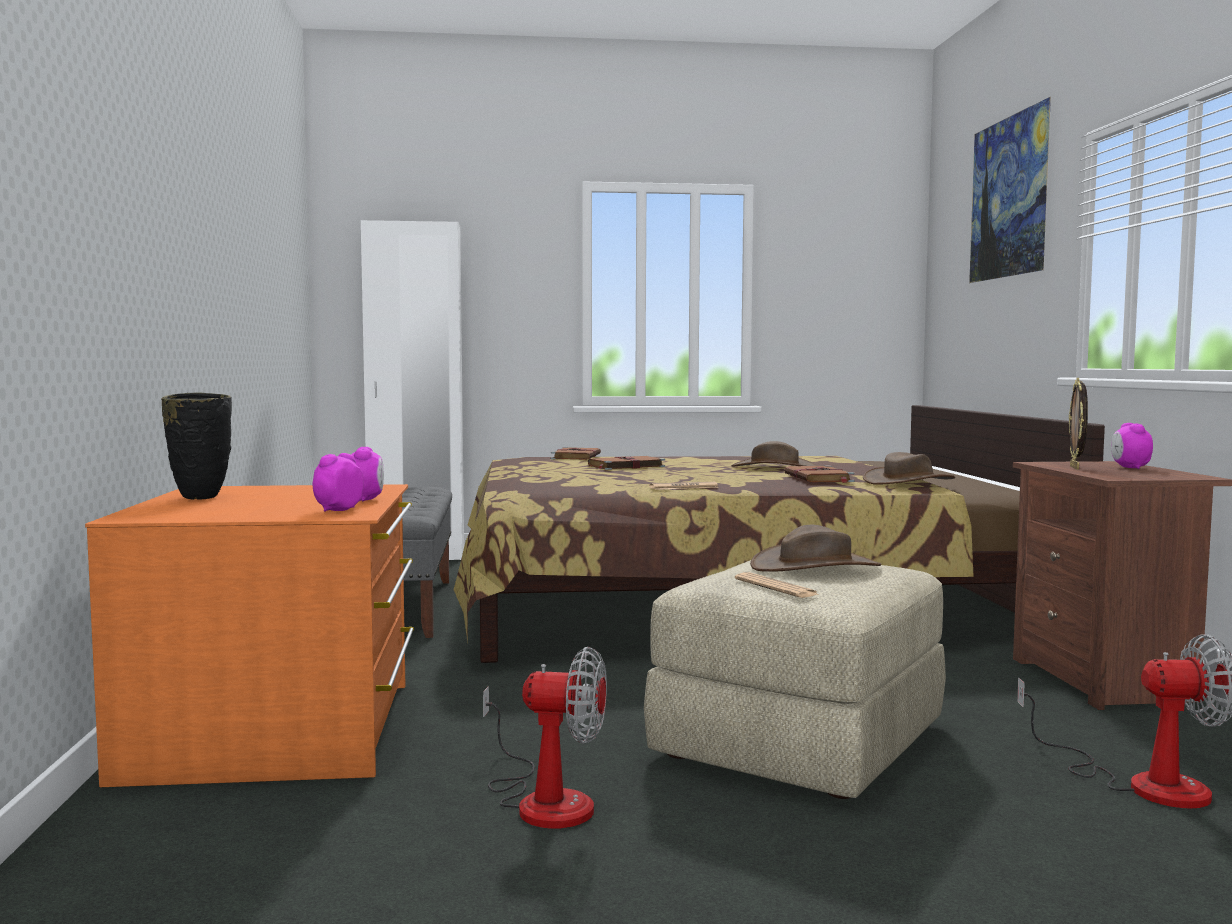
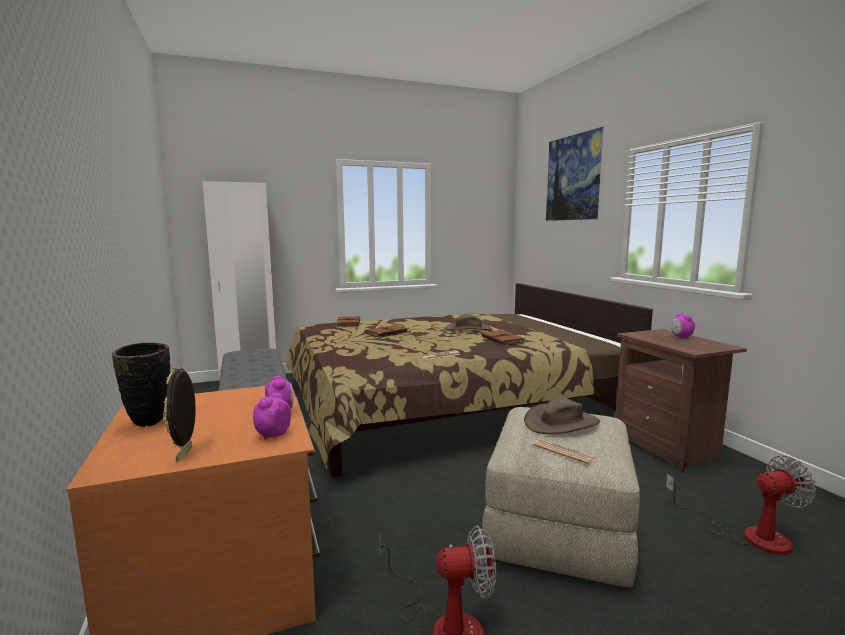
camera: 15 degrees left, 5 degrees up
(908, 481) = (551, 340): brown hat -> none
(1076, 467) = (657, 339): picture frame -> picture frame (185, 454)

